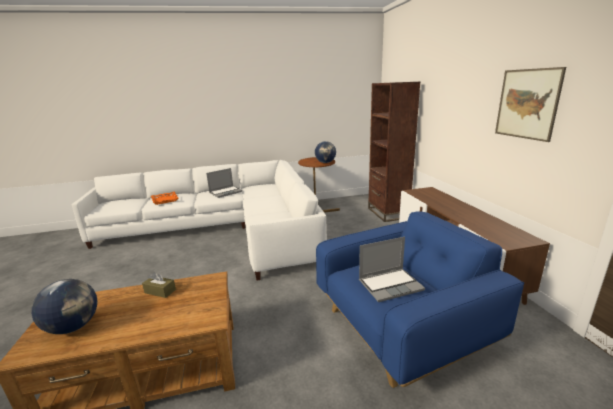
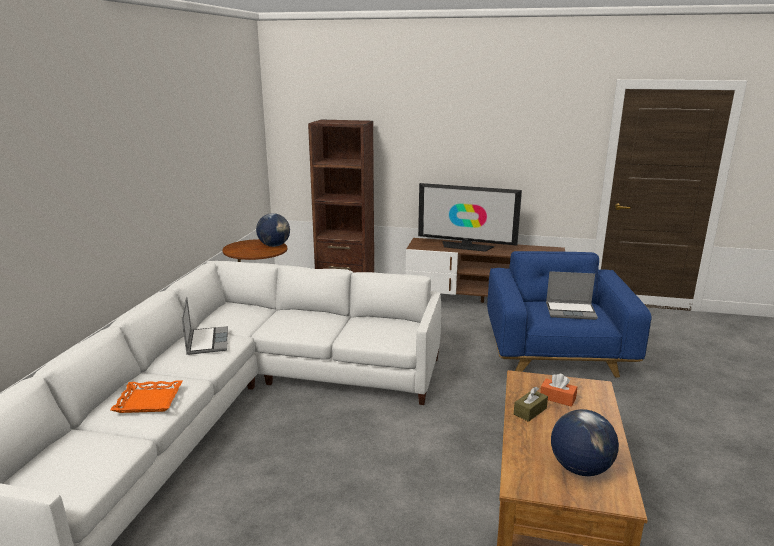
camera: 65 degrees left, 0 degrees up
(184, 301) = (557, 398): none -> orange tissue box
(390, 285) = (571, 311): laptop -> laptop turned 90 degrees clockwise
(447, 204) = (466, 246): none -> television
(527, 104) = (524, 144): picture -> none

